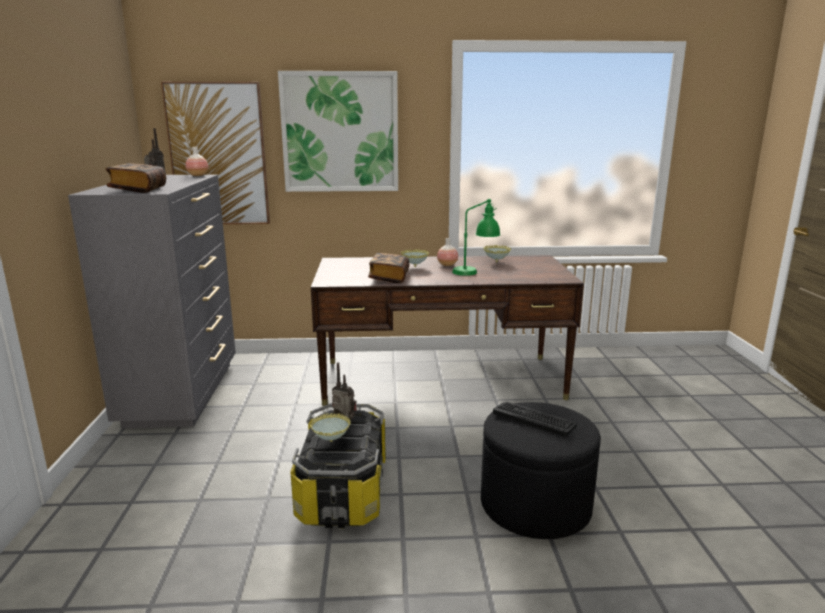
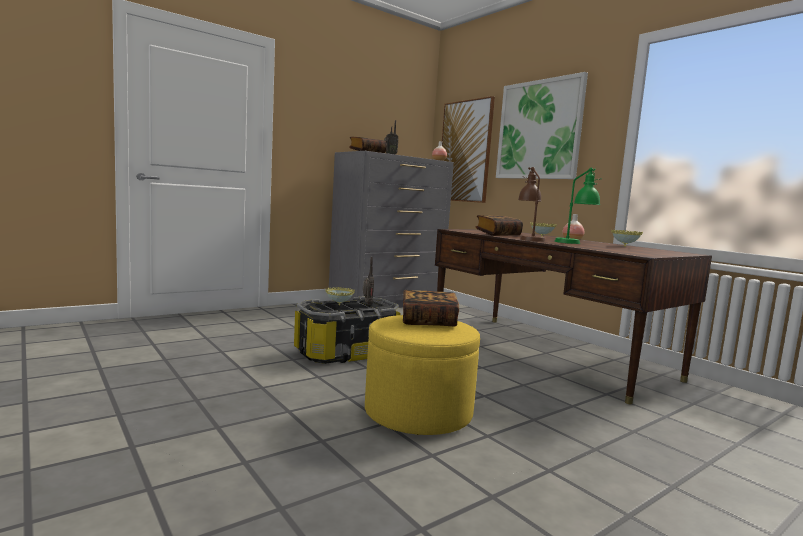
camera: 55 degrees right, 10 degrees down
(436, 278) = (528, 239): none -> brown table lamp
(534, 419) = (428, 321): keyboard -> book
(535, 505) = (418, 412): black ottoman -> yellow ottoman

